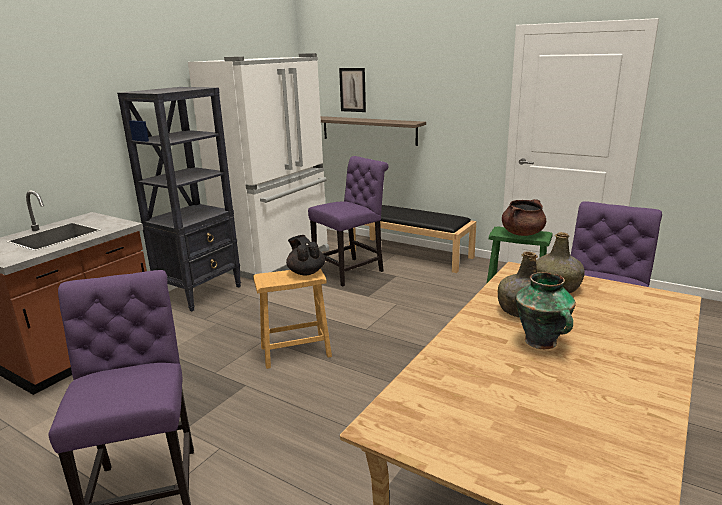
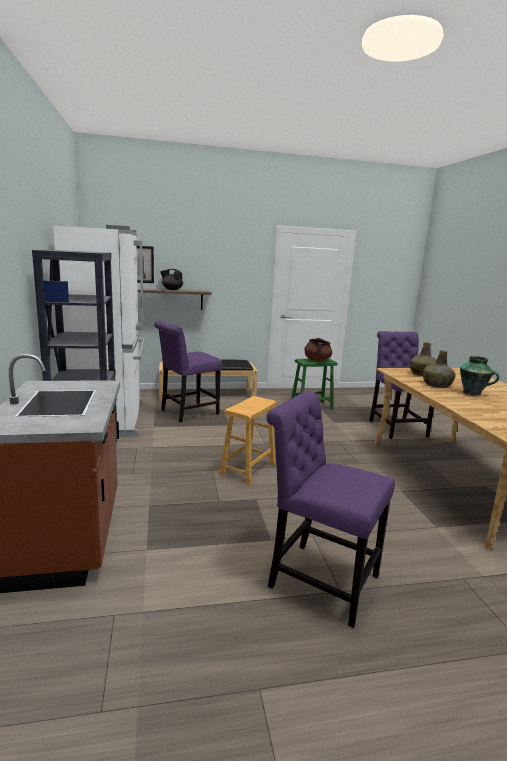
camera: 45 degrees left, 5 degrees down
(306, 272) = (257, 400): black teapot -> black teapot (172, 289)
(351, 271) = (187, 413): purple chair -> purple chair turned 135 degrees counterclockwise

